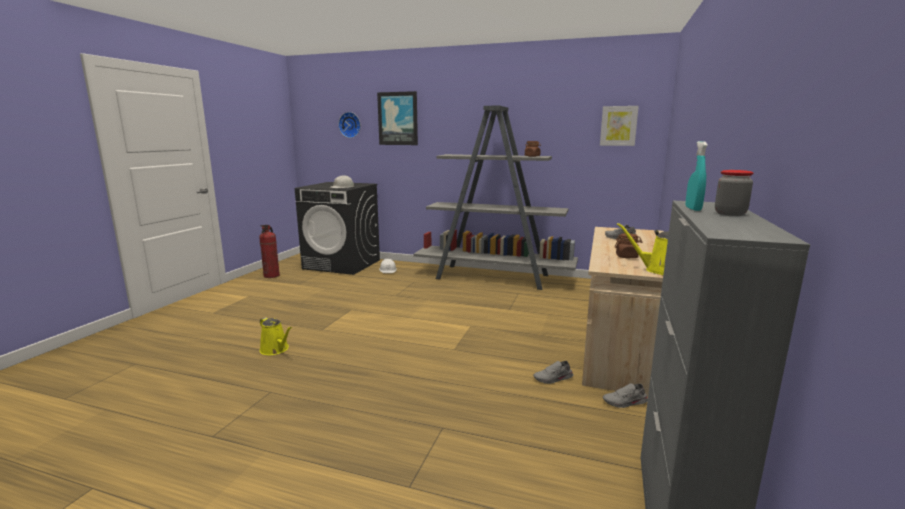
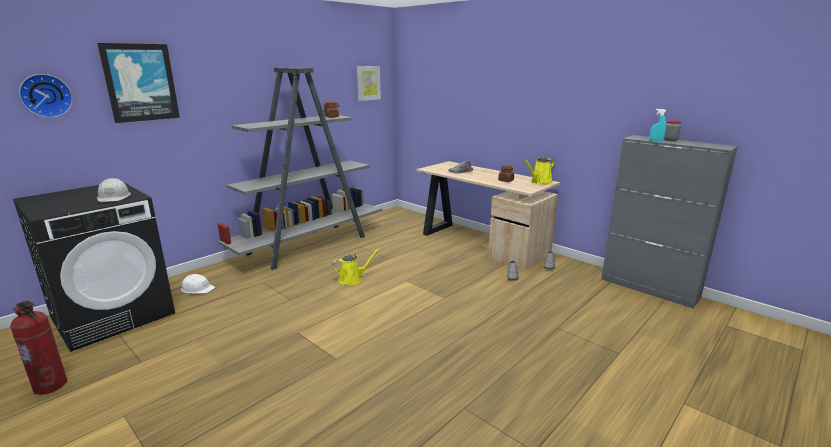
camera: 65 degrees left, 5 degrees up
(276, 349) = (363, 398): yellow watering can -> yellow watering can (352, 279)

